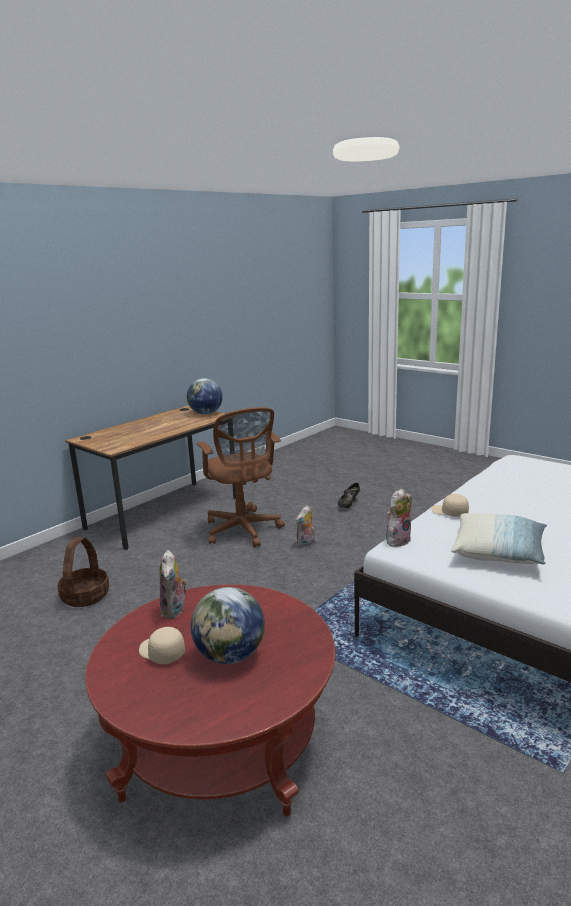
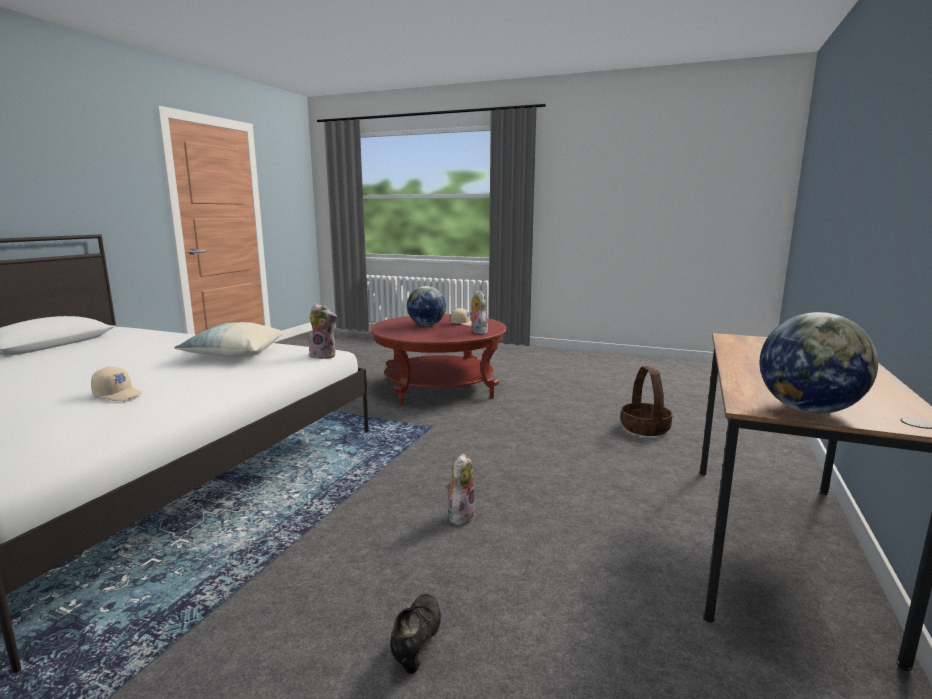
camera: 160 degrees right, 5 degrees down
(243, 531) = (582, 526): brown office chair -> none
(397, 540) = (324, 355): plush toy -> plush toy turned 105 degrees counterclockwise
(449, 512) = (256, 375): beige cap -> beige cap (119, 394)

